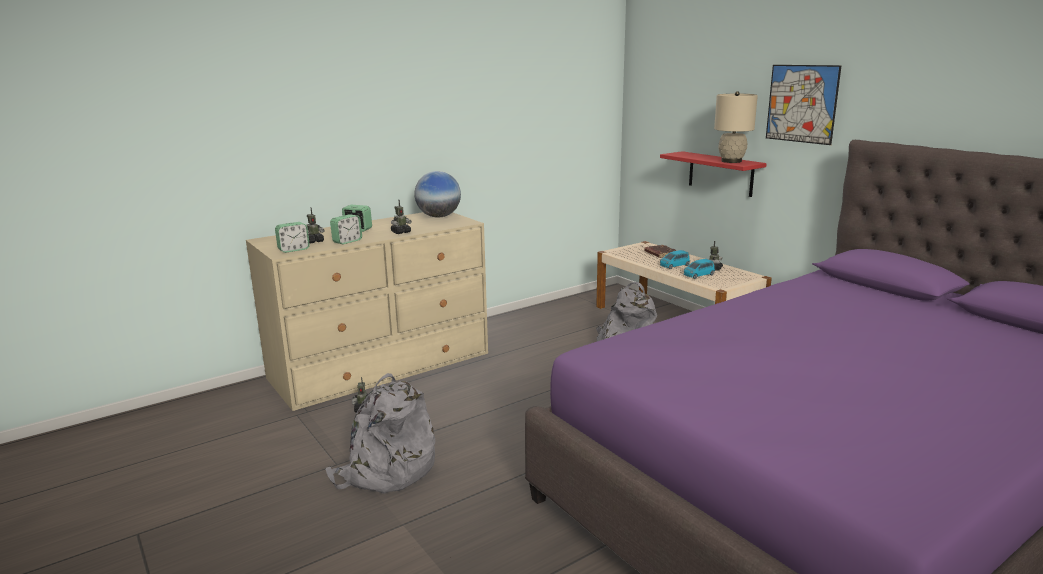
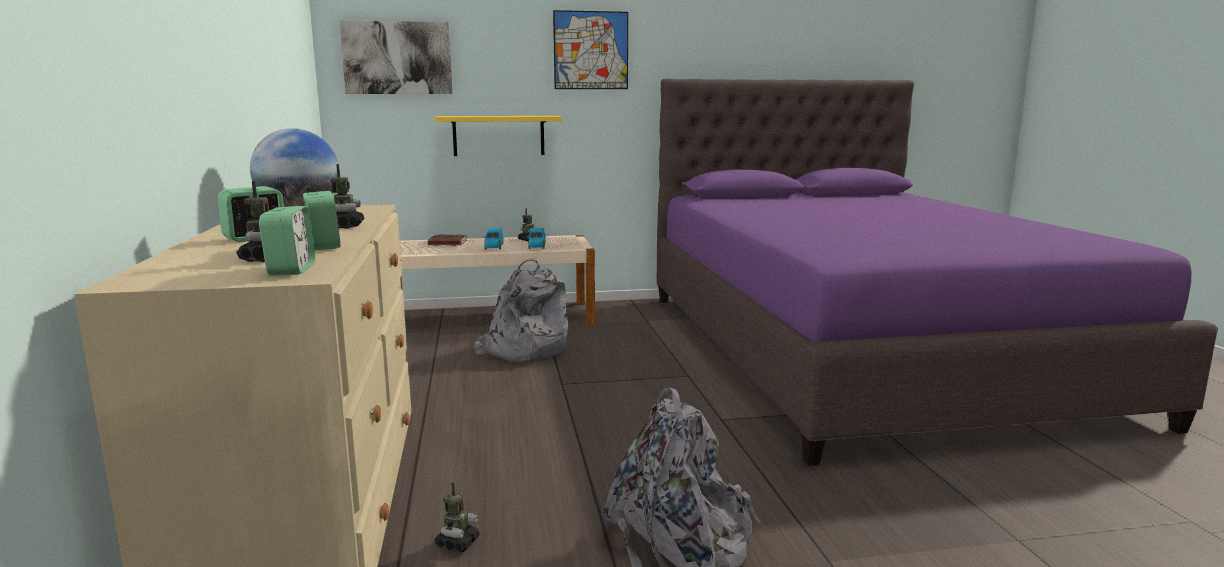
camera: 65 degrees left, 5 degrees down
(664, 103) = (397, 58): none -> picture
(720, 173) = (498, 135): red shelf -> yellow shelf
(731, 161) = (530, 115): beige table lamp -> none

